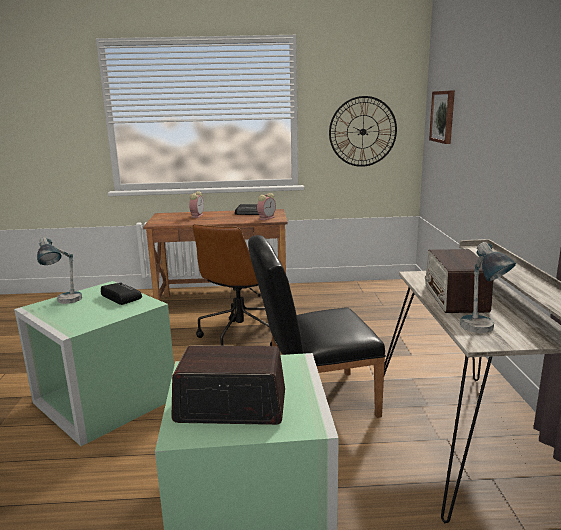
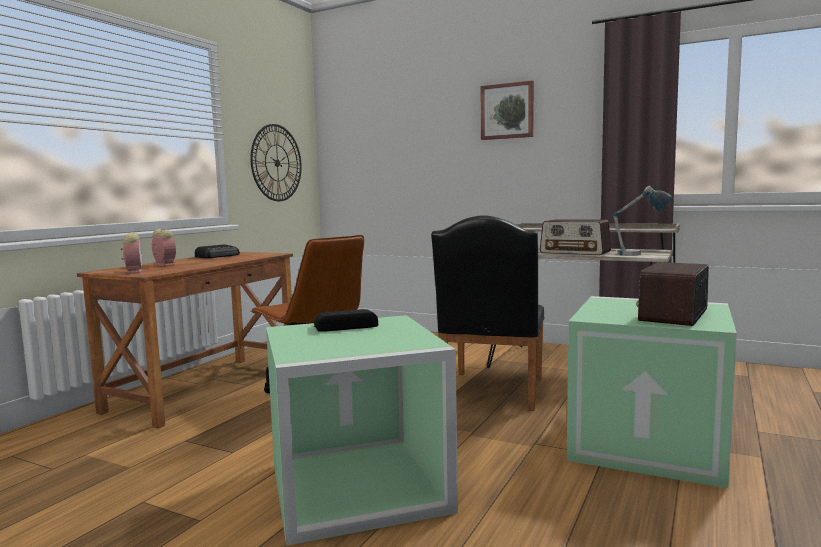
camera: 60 degrees left, 10 degrees down
(65, 303) = (314, 345): table lamp -> none
(266, 218) = (259, 255): alarm clock -> alarm clock (134, 271)
(443, 116) = (364, 146): picture -> picture (507, 111)

